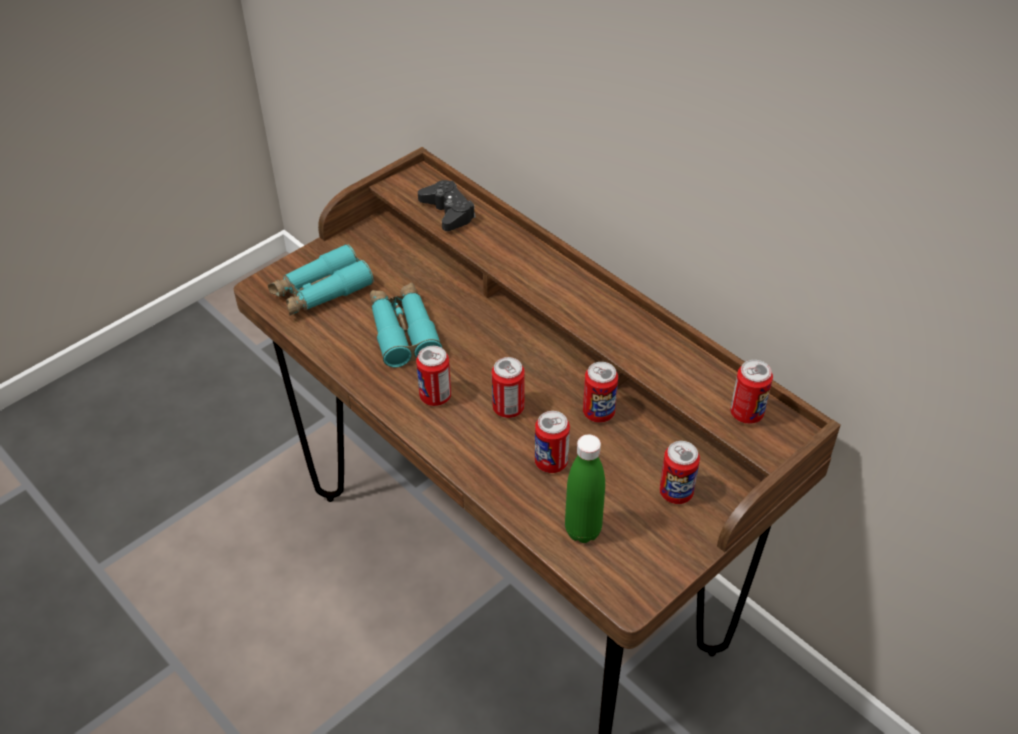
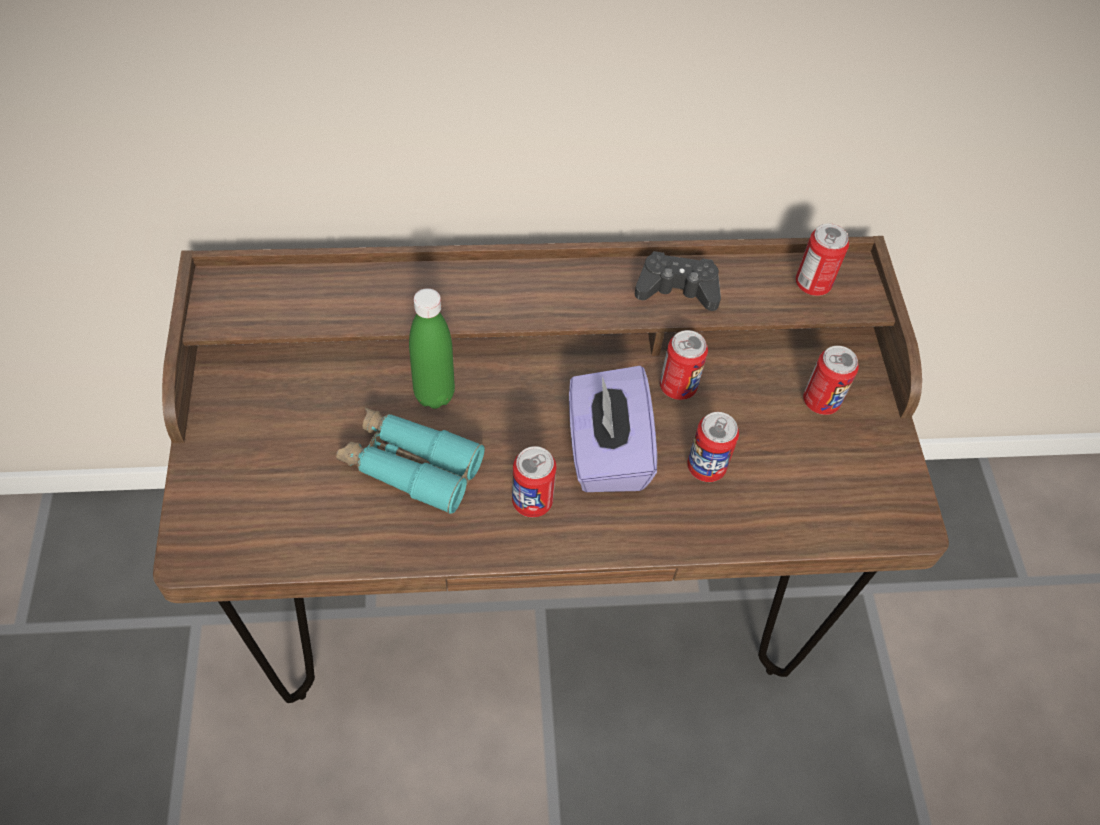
camera: 55 degrees left, 10 degrees up
(321, 291) = (265, 499): turquoise binoculars -> none
(448, 211) = (310, 301): black game controller -> black game controller (677, 288)
(508, 408) = (606, 451): can -> purple tissue box
(583, 530) = (808, 501): green bottle -> green bottle (434, 394)

